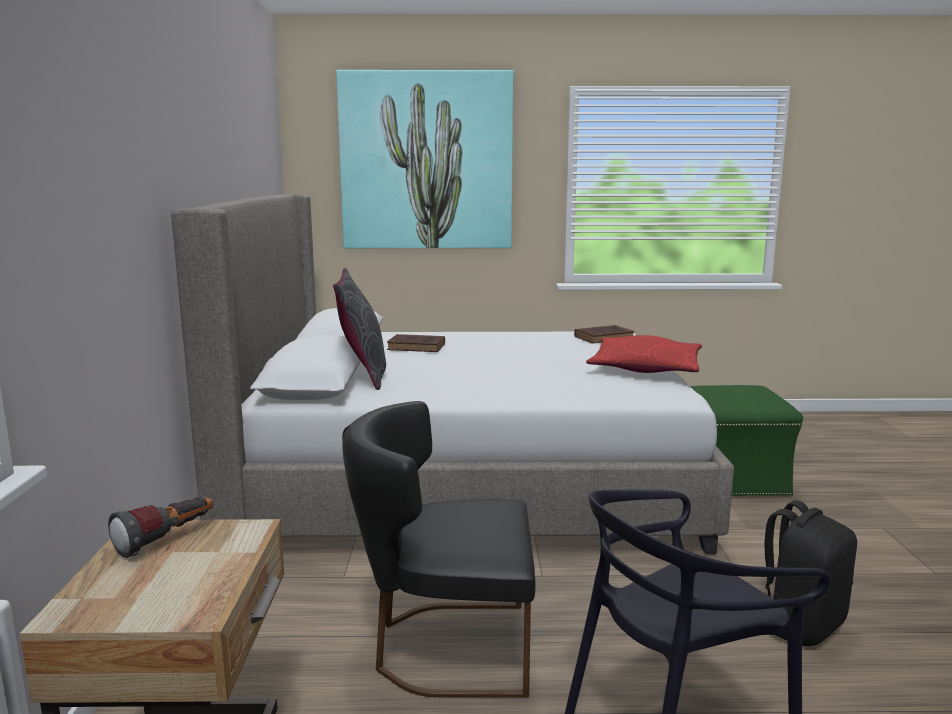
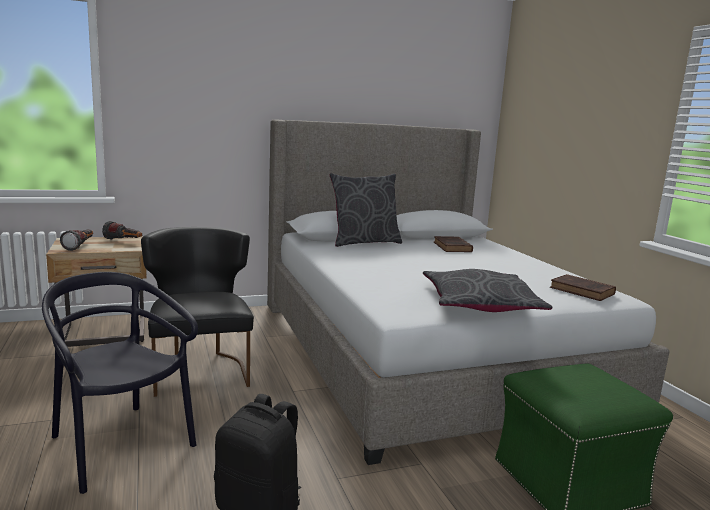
camera: 70 degrees right, 0 degrees up
(176, 589) = (80, 246): none -> flashlight
(426, 161) = (572, 109): picture -> none
(645, 369) = (480, 304): red pillow -> grey pillow

